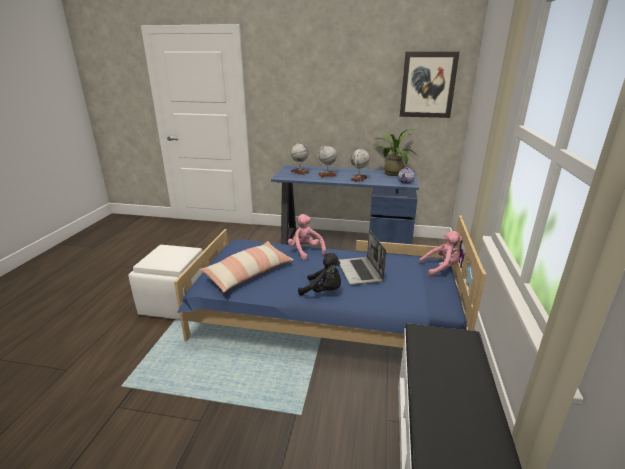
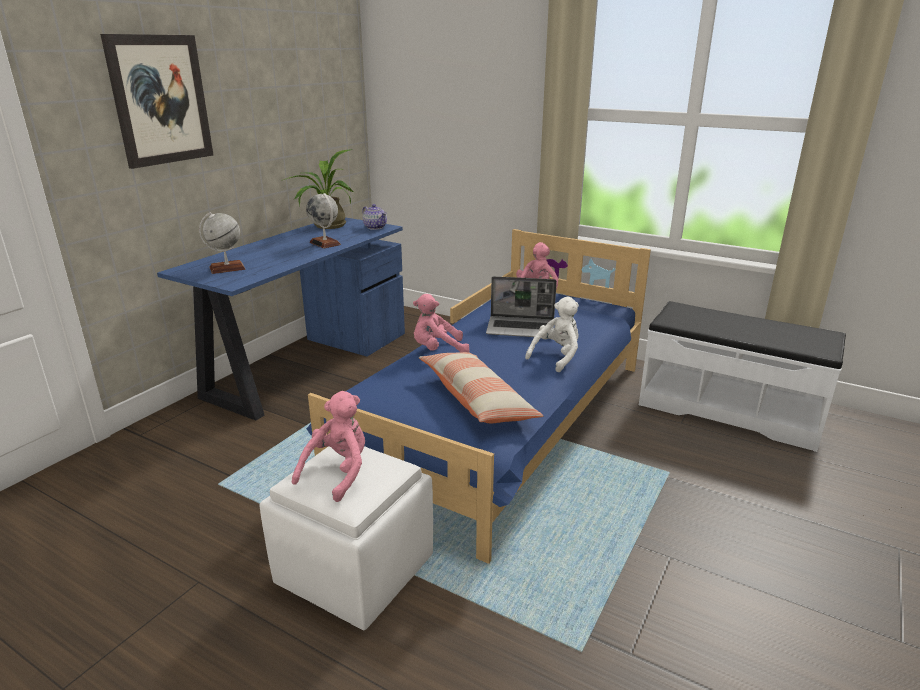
camera: 70 degrees left, 0 degrees up
(168, 253) = (338, 472): none -> pink plush toy
(323, 291) = (556, 357): black plush toy -> white plush toy
(327, 175) = (275, 255): globe -> none
(428, 85) = (324, 84): picture -> picture (160, 100)

